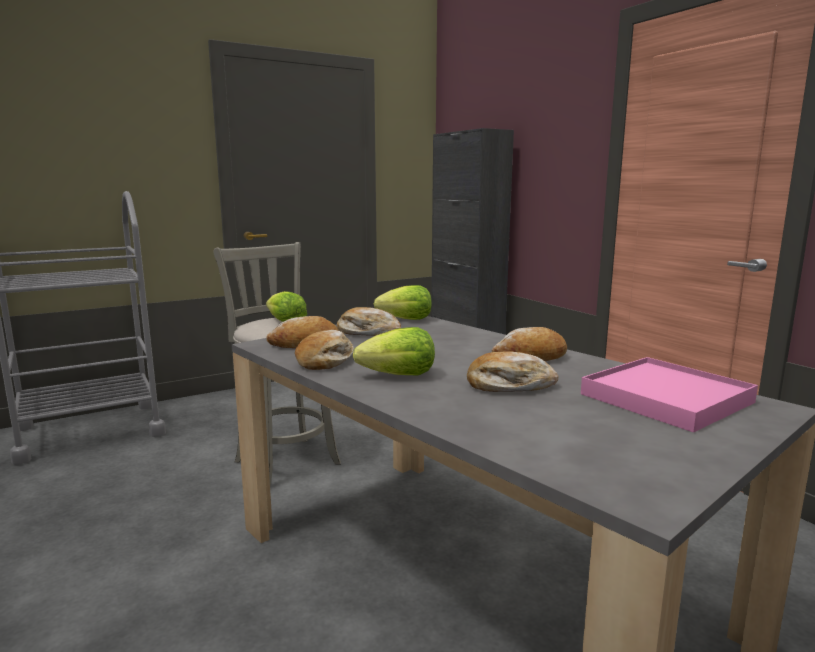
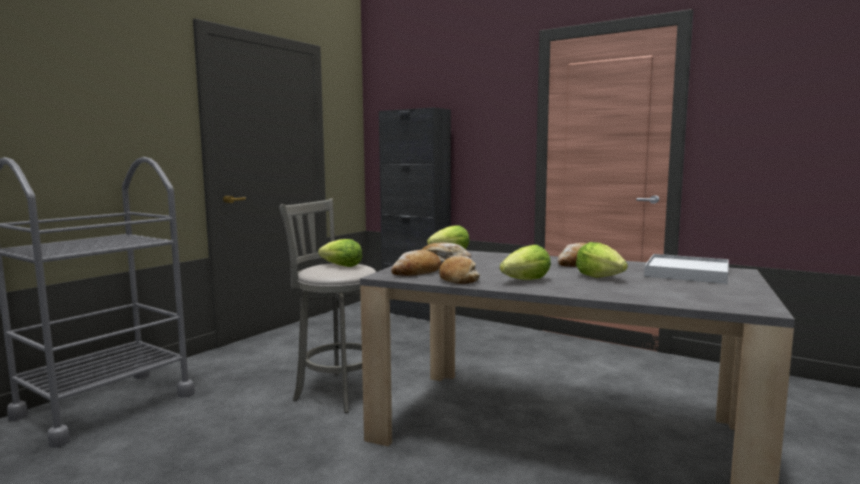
camera: 25 degrees left, 5 degrees down
(509, 385) = (599, 277): bread -> lettuce
(665, 398) = (686, 273): pink tray -> white tray

